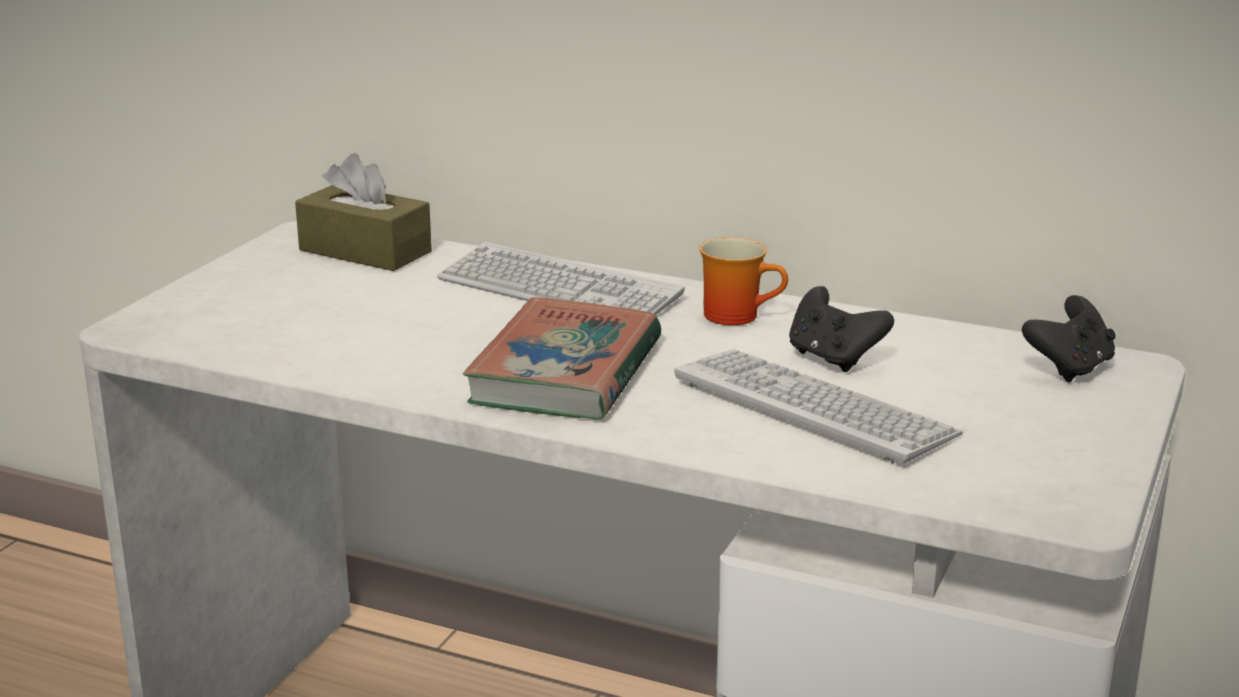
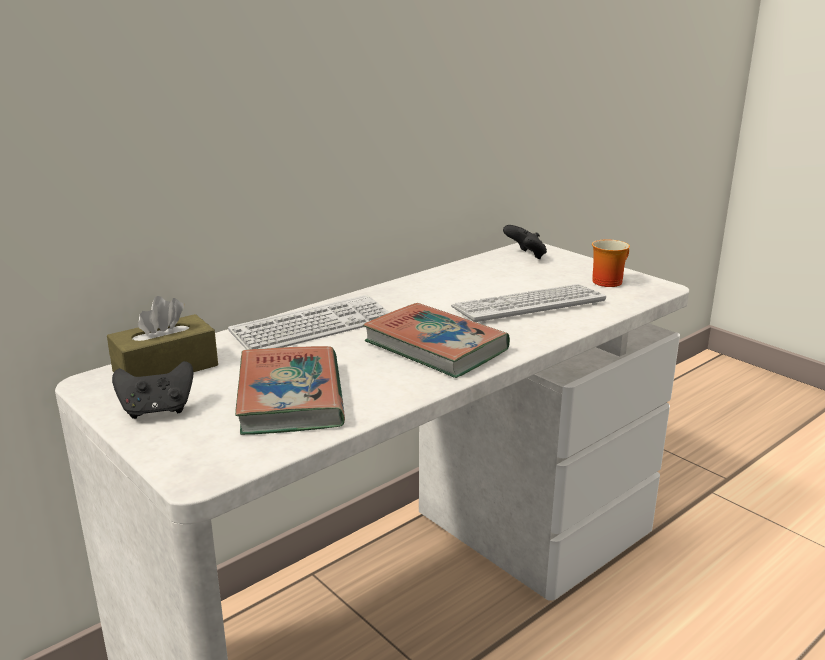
camera: 65 degrees left, 0 degrees up
(336, 325) = (291, 398): none -> book
(738, 315) = (401, 296): mug -> mug (607, 280)
(833, 358) = (476, 290): black game controller -> black game controller (157, 410)

